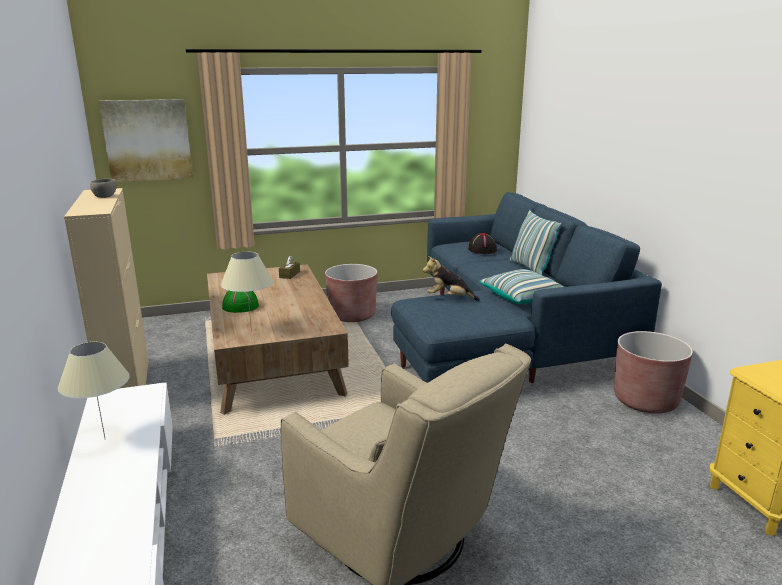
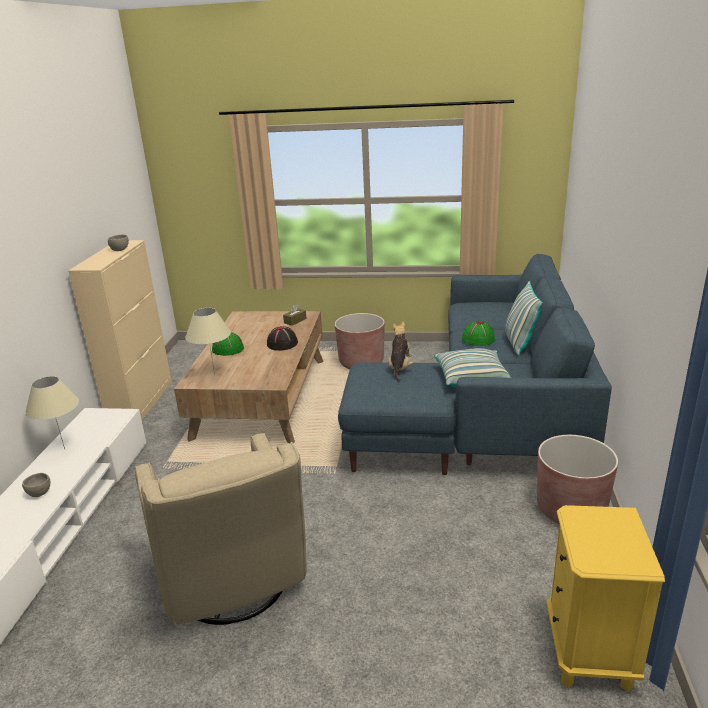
camera: 25 degrees right, 5 degrees up
(115, 490) = (40, 492): none -> grey bowl
(148, 140) = (195, 191): picture -> none
(449, 298) = (400, 368): plush toy -> plush toy turned 60 degrees clockwise
(482, 249) = (490, 314): black hat -> black hat (282, 343)
(493, 268) = (478, 339): none -> green hat

